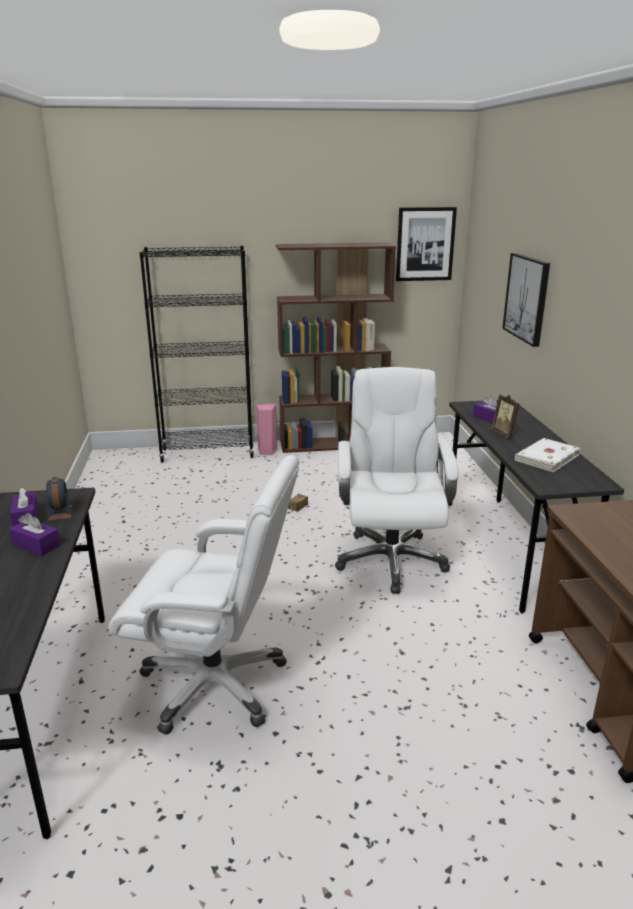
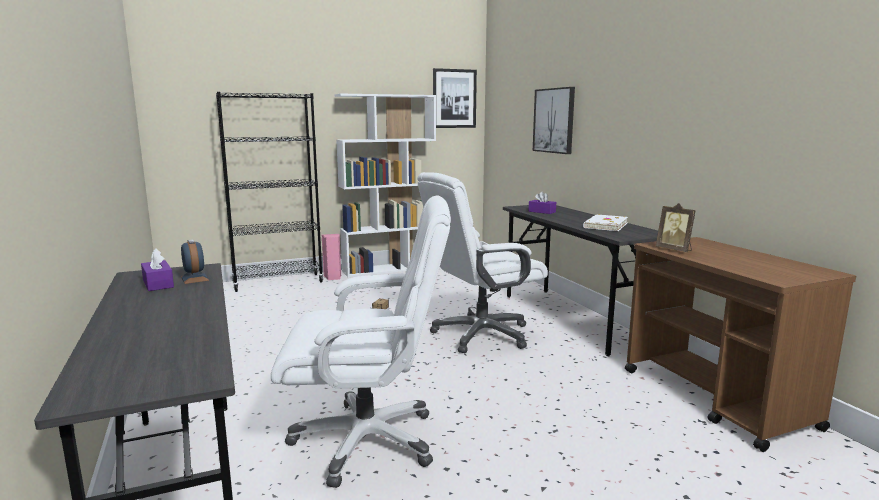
camera: 15 degrees left, 10 degrees down
(36, 545) = (183, 298): purple tissue box -> none
(333, 444) = (389, 269): brown bookcase -> white bookcase
(390, 559) = (480, 334): white office chair -> white office chair turned 105 degrees counterclockwise
(505, 434) = (562, 217): picture frame -> picture frame (675, 250)

